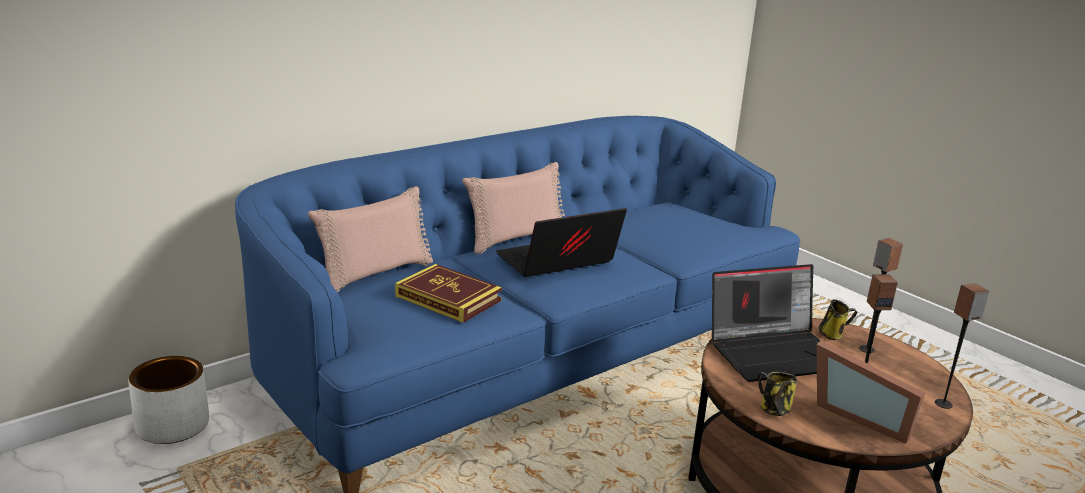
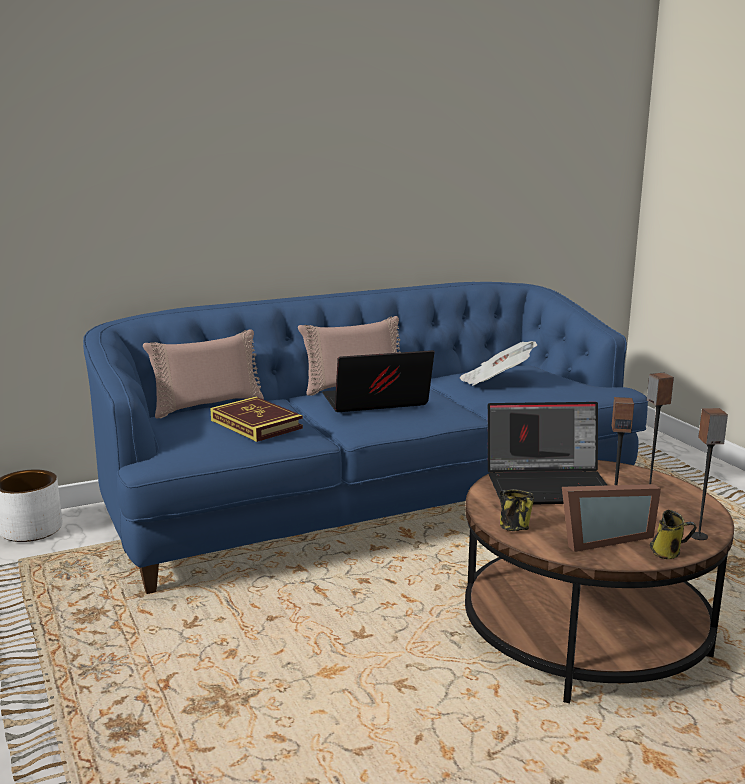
camera: 15 degrees right, 5 degrees down
(658, 228) = (496, 382): none -> newspaper
(832, 334) = (622, 475): mug -> mug (667, 553)
(861, 415) = (601, 538): picture frame -> picture frame turned 75 degrees counterclockwise

